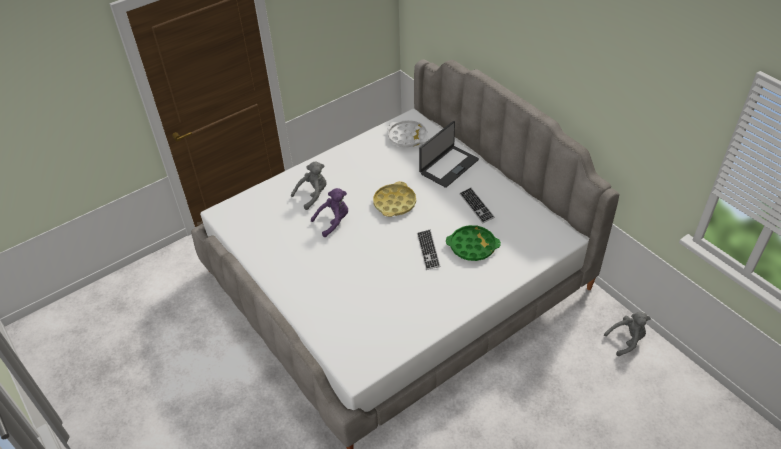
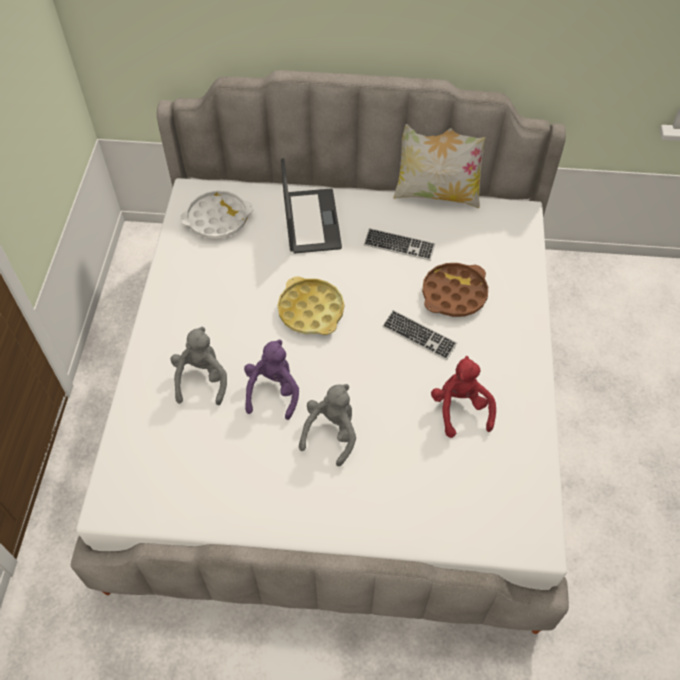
camera: 50 degrees left, 10 degrees up
(402, 294) = (460, 408): none -> red plush toy
(472, 246) = (454, 294): green tray -> brown tray
(532, 197) = (437, 193): none -> pillow
(626, 340) = (606, 282): grey plush toy -> grey plush toy (331, 432)

